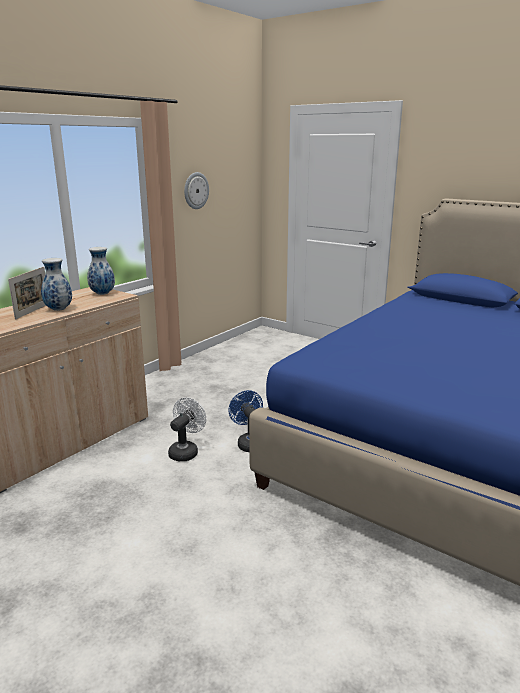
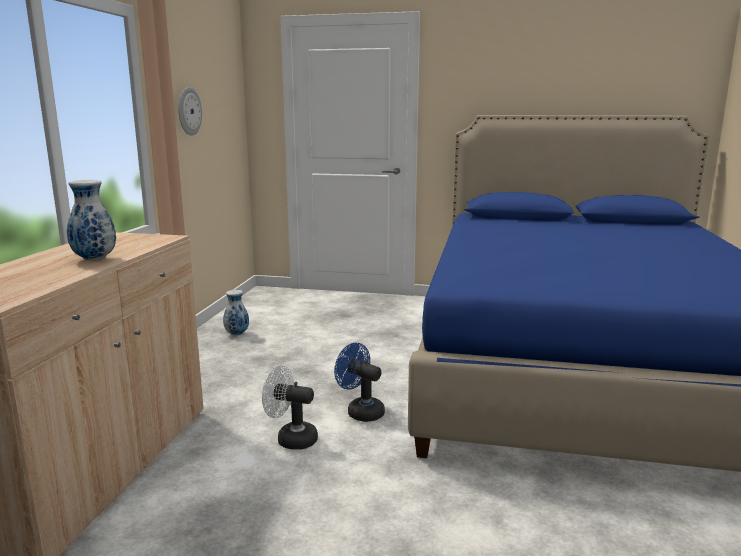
camera: 25 degrees left, 5 degrees down
(33, 311) = (53, 265): picture frame -> none
(102, 293) = (133, 238): vase -> vase (236, 334)
(186, 451) = (291, 439): white fan -> white fan turned 75 degrees counterclockwise

